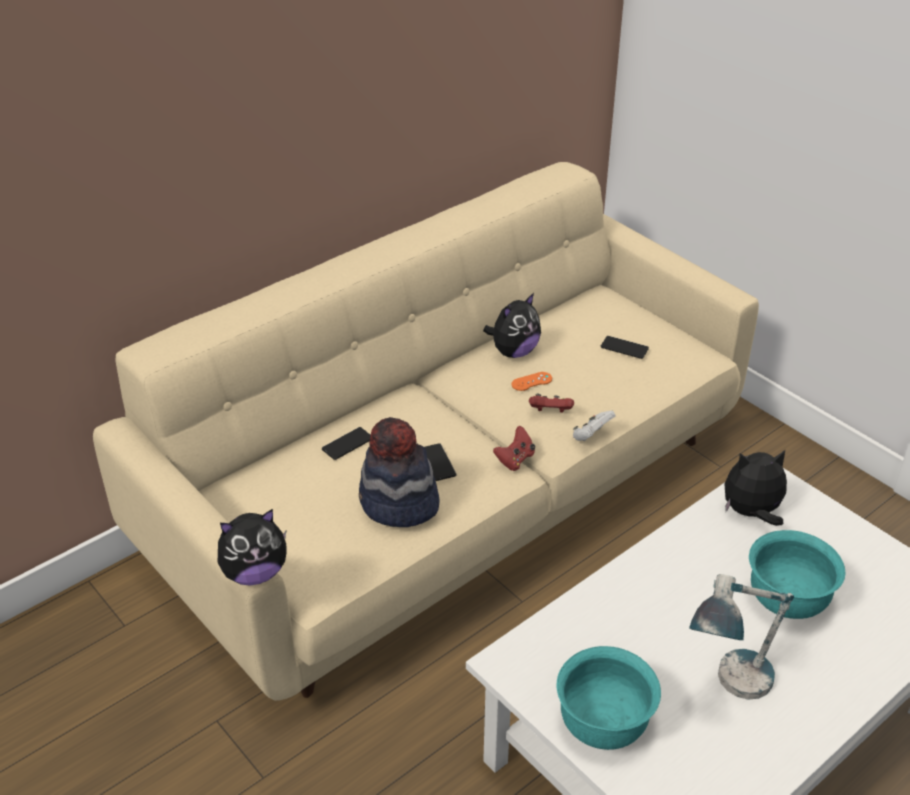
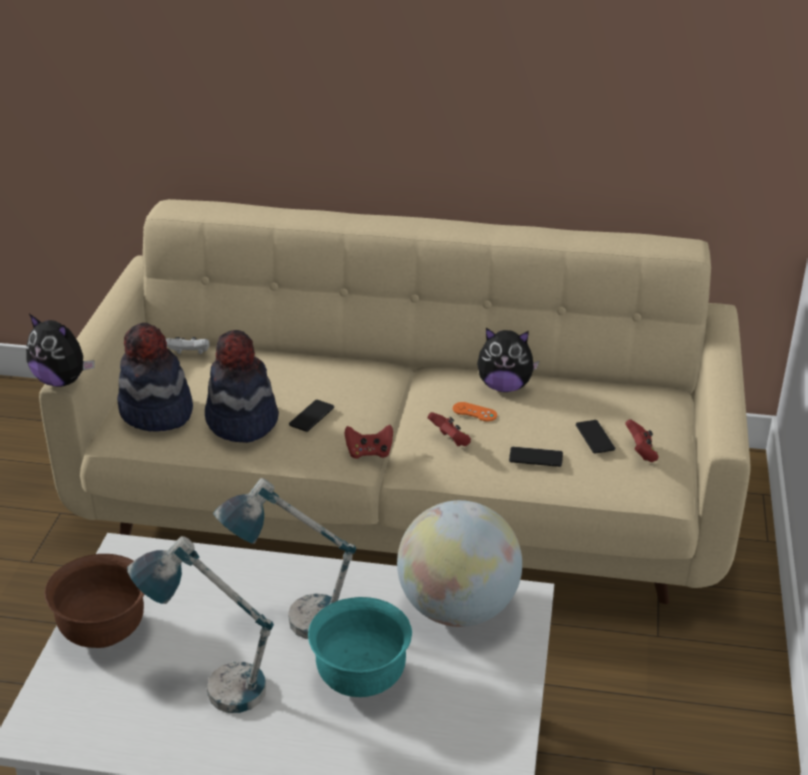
camera: 50 degrees right, 5 degrees down
(320, 548) = (156, 413): none -> hat
(347, 444) = (281, 368): phone -> phone (535, 457)
(591, 436) = (452, 477): white game controller -> white game controller (189, 354)
(603, 725) = (104, 632): turquoise bowl -> brown bowl
(659, 340) = (641, 453): none -> red game controller
(688, 605) = (291, 620): none -> table lamp
(751, 513) = (458, 608): plush toy -> globe

